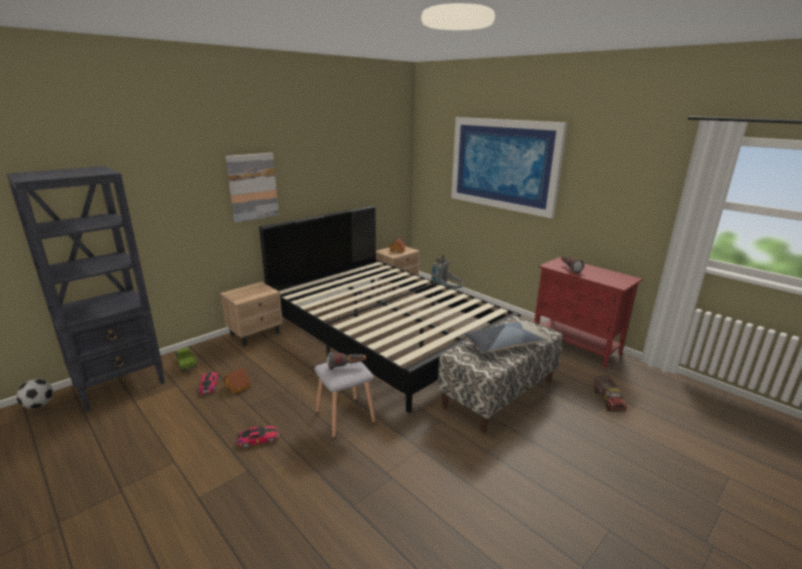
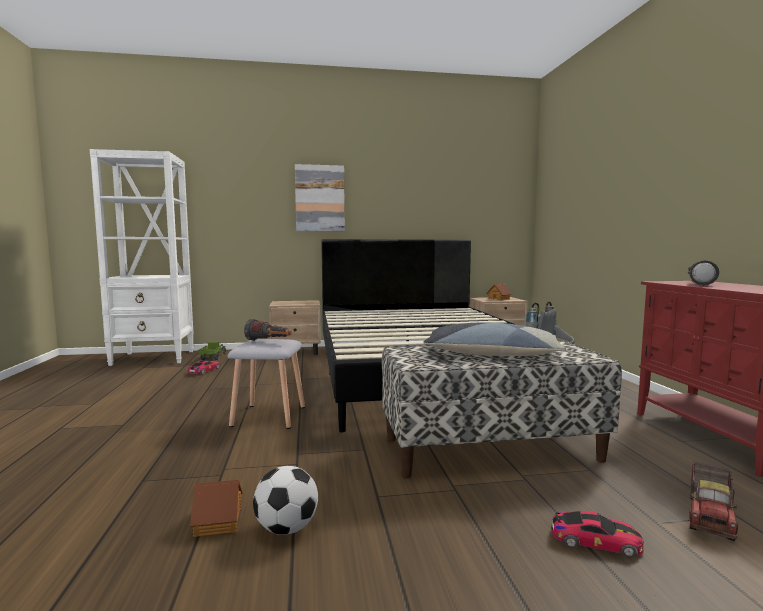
camera: 35 degrees right, 15 degrees down
(39, 405) = (94, 357): football -> football (286, 528)
(120, 384) = (154, 358): black bookcase -> white bookcase
(238, 386) = (223, 376): toy house -> toy house (219, 521)
(258, 439) = (171, 409): toy car -> toy car (595, 541)
(503, 164) = (625, 160): picture -> none

